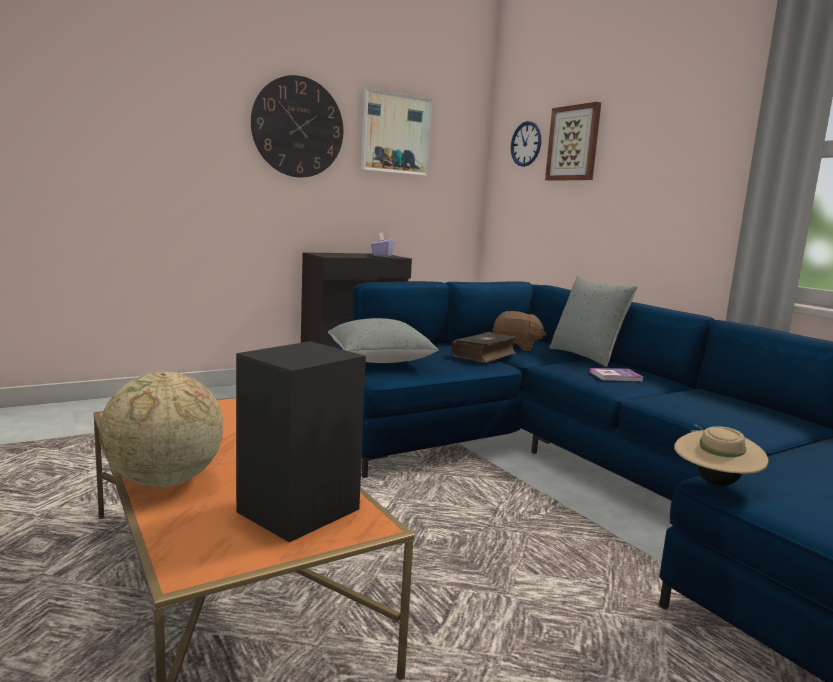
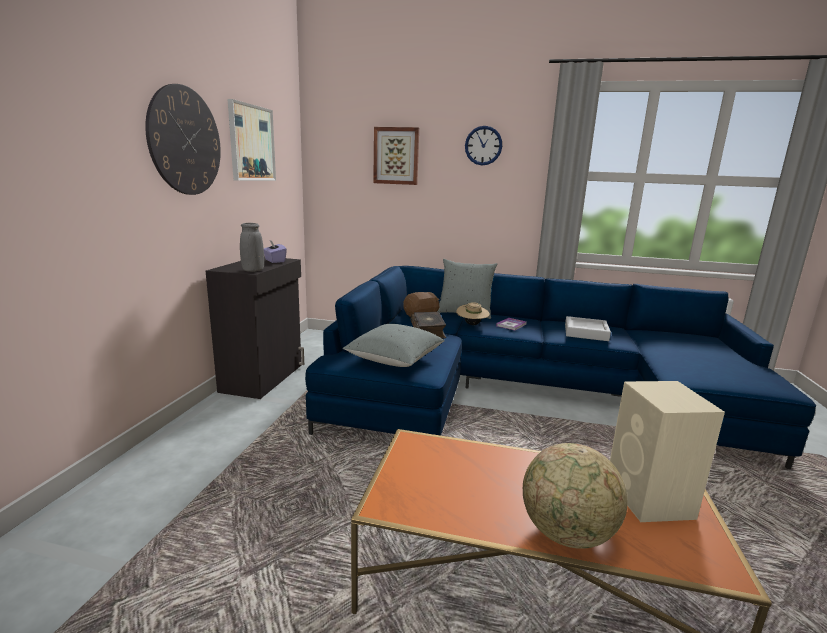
camera: 45 degrees left, 5 degrees up
(296, 511) = (650, 499): black speaker -> beige speaker
(335, 256) = (253, 270): none -> grey vase
(526, 144) = (346, 152): wall clock -> wall clock (483, 145)
(714, 482) = (680, 379): beige hat -> beige hat (471, 324)
(717, 409) = (586, 332): none -> grey tray

